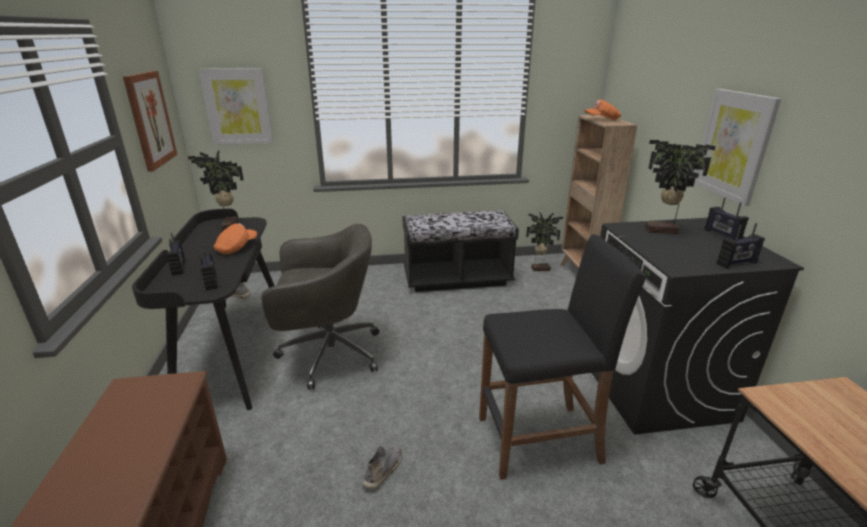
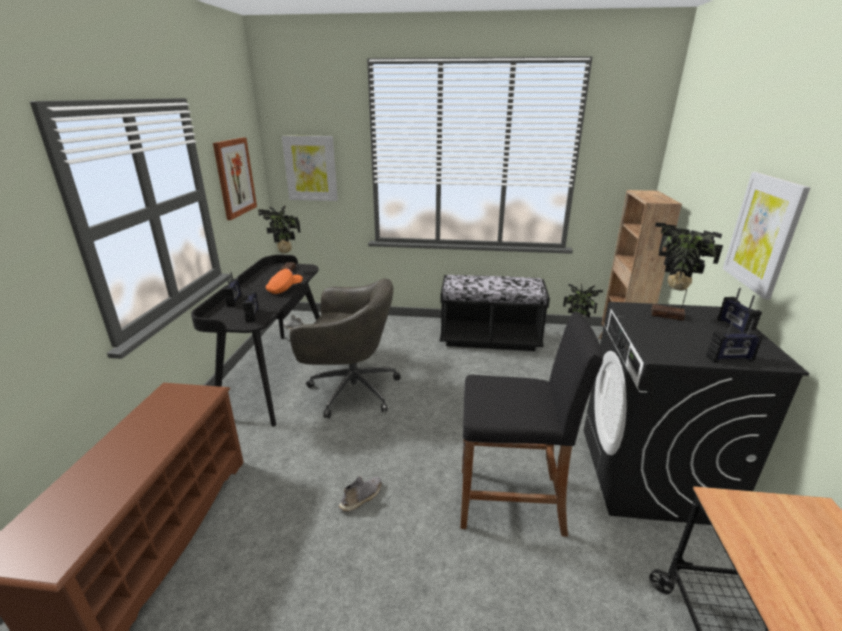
camera: 15 degrees right, 0 degrees up
(602, 119) = (647, 196): orange cap -> none

